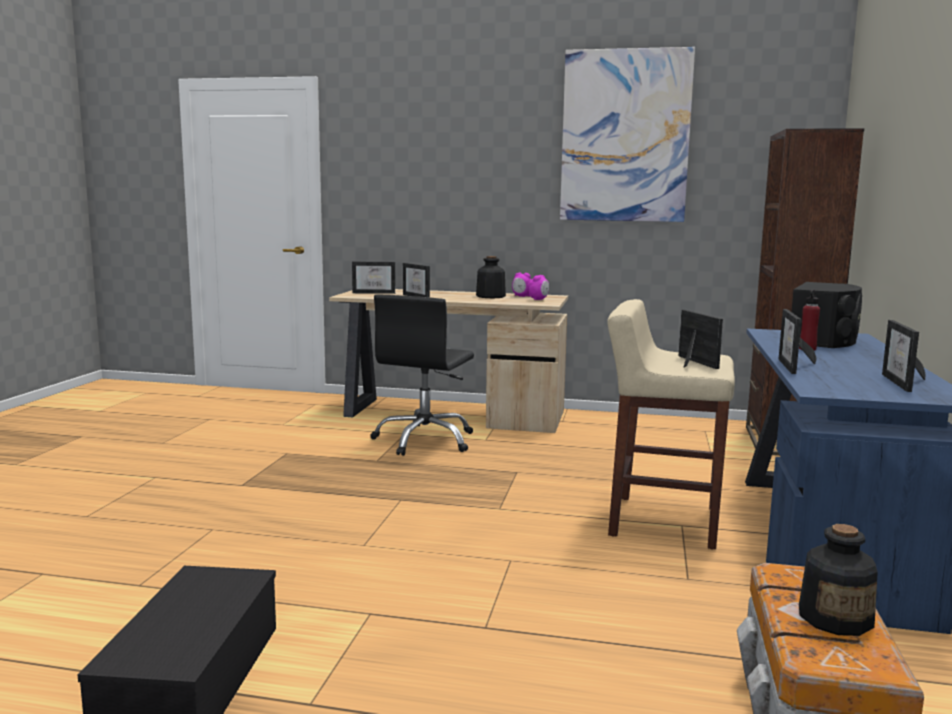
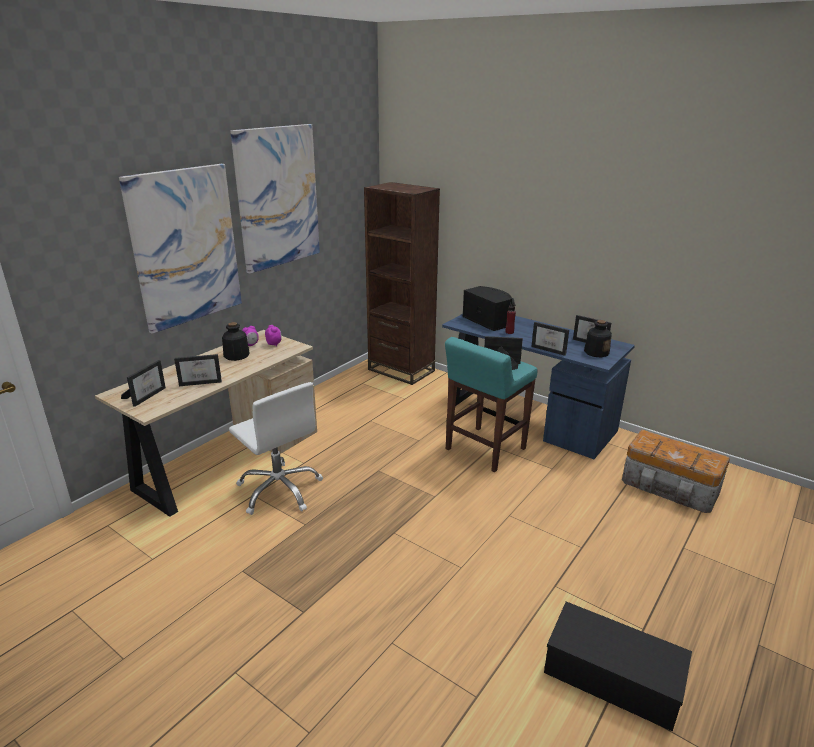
camera: 65 degrees left, 15 degrees up
(425, 440) = (280, 489): black office chair -> white office chair
(486, 170) = (185, 247): none -> picture
(662, 521) = (484, 449): beige stool -> turquoise stool
(835, 618) = (682, 450): bottle -> bottle (596, 352)

